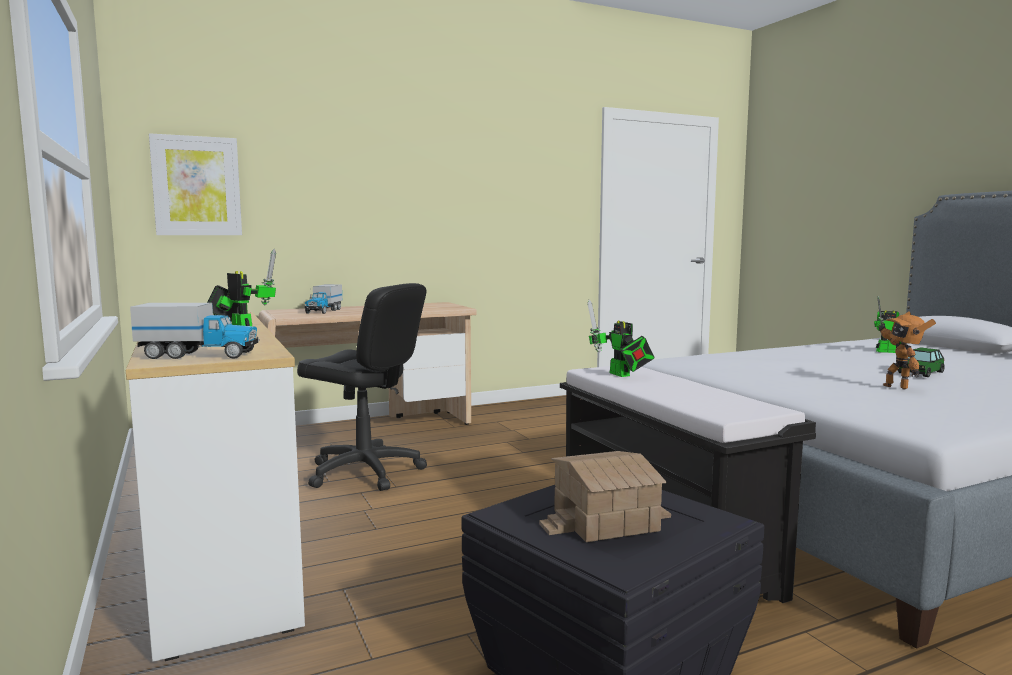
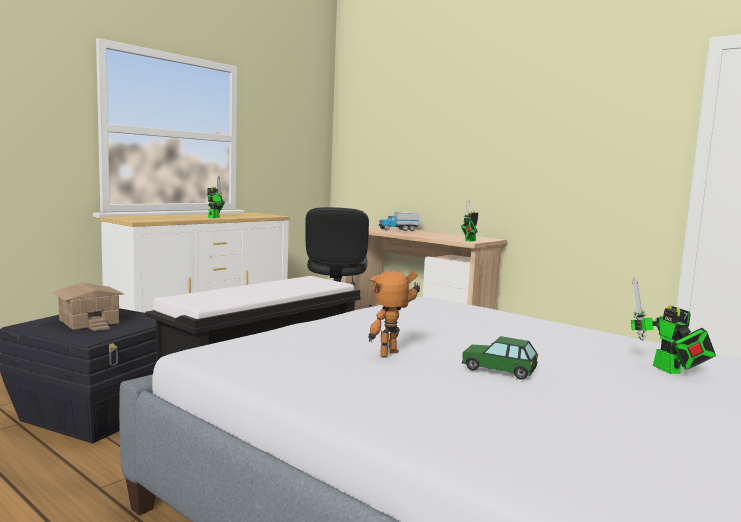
camera: 65 degrees right, 0 degrees up
(196, 186) = (365, 144): picture -> none
(199, 355) = (132, 218): toy truck -> none
(621, 375) = (298, 282): toy robot -> toy robot (469, 240)

